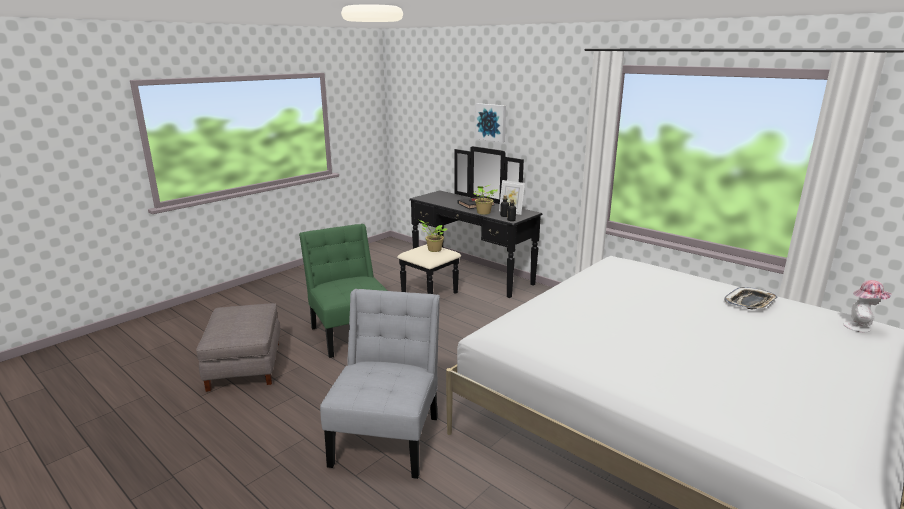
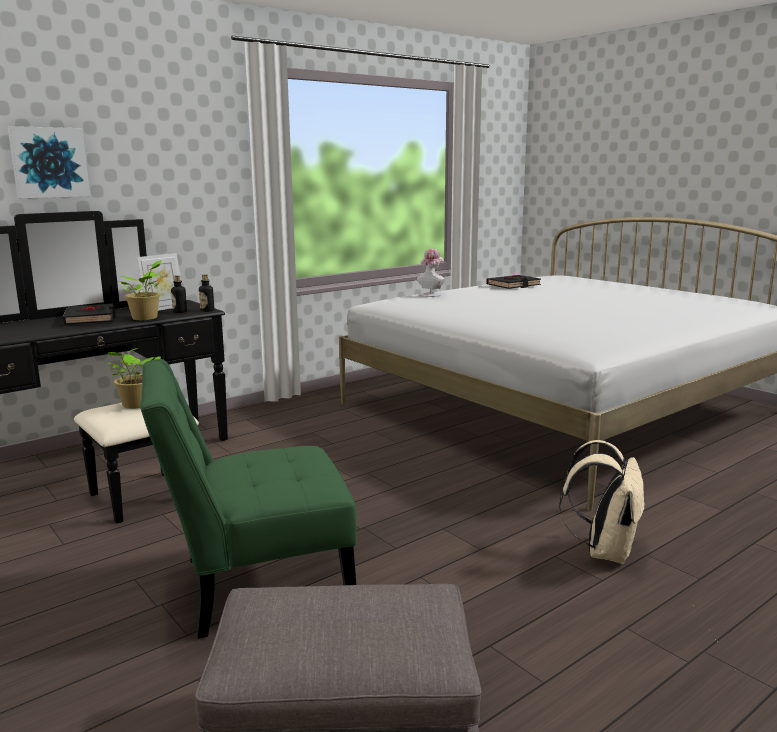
camera: 80 degrees left, 5 degrees down
(388, 436) = (604, 551): grey chair -> beige backpack
(750, 302) = (513, 285): tray -> black book
(860, 327) = (558, 276): hat -> hat (431, 294)

